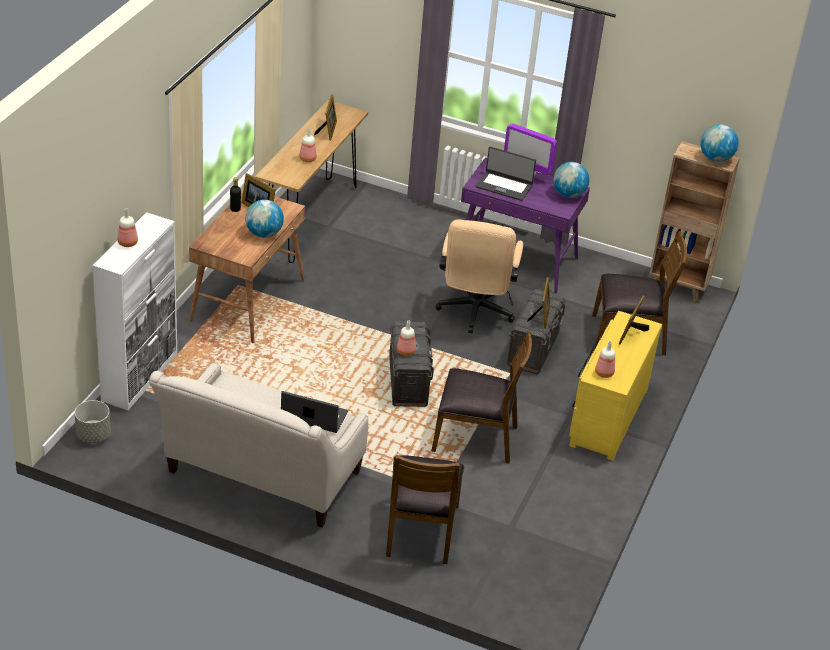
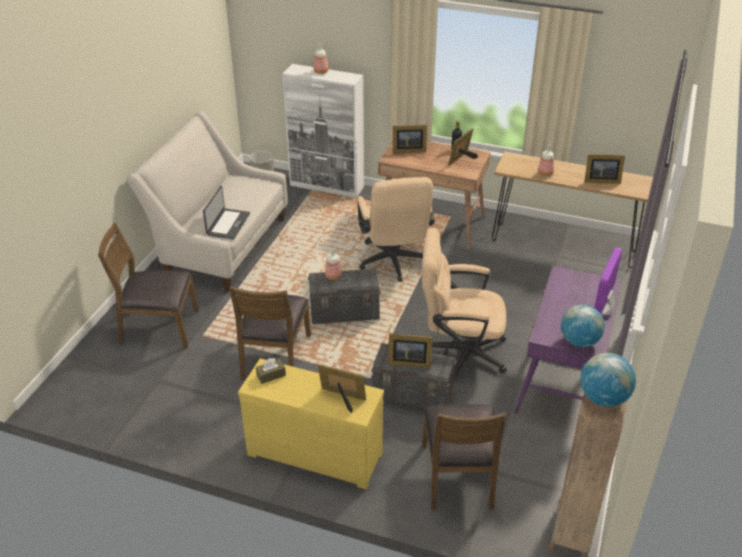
camera: 90 degrees right, 0 degrees up
(228, 242) = (407, 150): none -> picture frame
(264, 234) = (425, 164): globe -> none
(323, 338) = (393, 263): none -> beige office chair
(504, 186) = (570, 293): laptop -> none
(604, 373) = (271, 375): bottle -> brown tissue box

